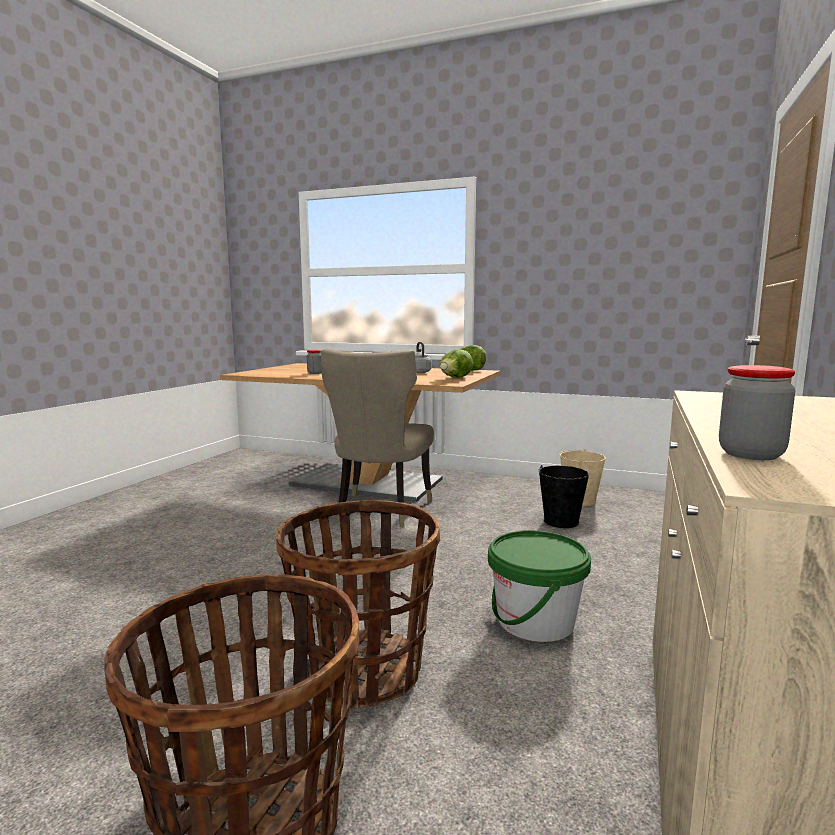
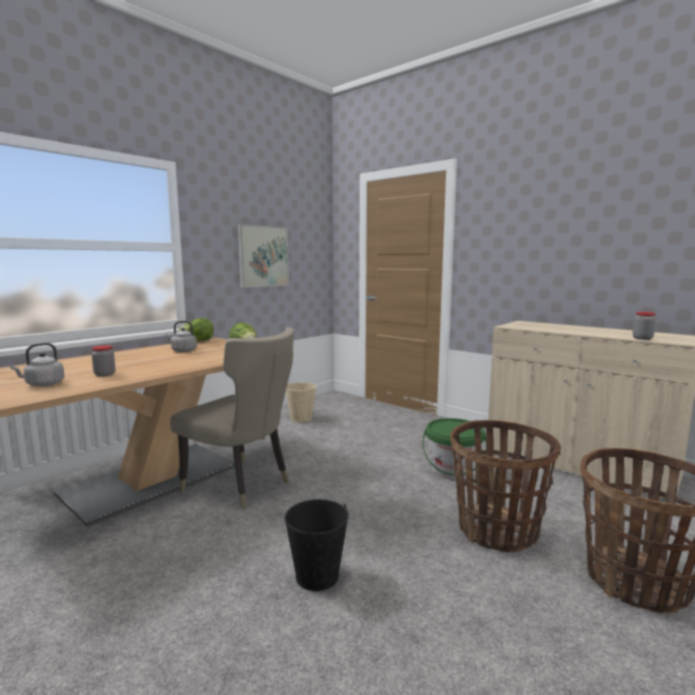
camera: 70 degrees left, 0 degrees up
(280, 371) = (43, 384): none -> grey kettle
(561, 521) = (329, 431): black bucket -> black bucket (317, 575)
(590, 274) = (263, 256): none -> picture

